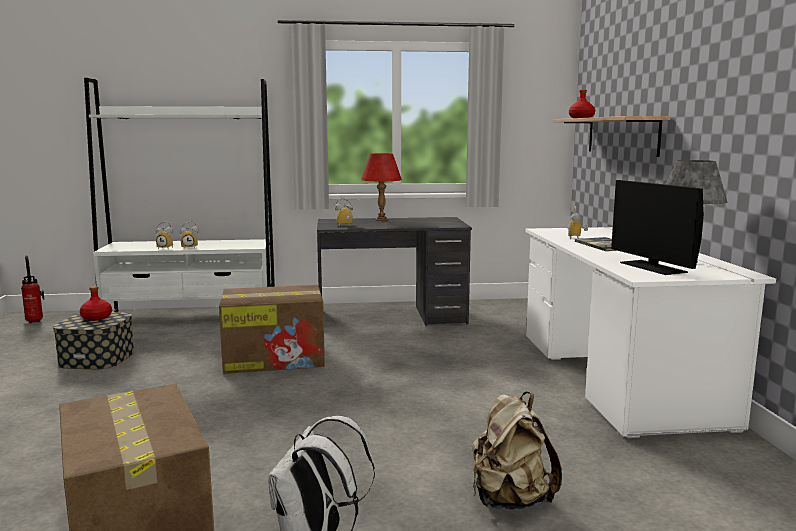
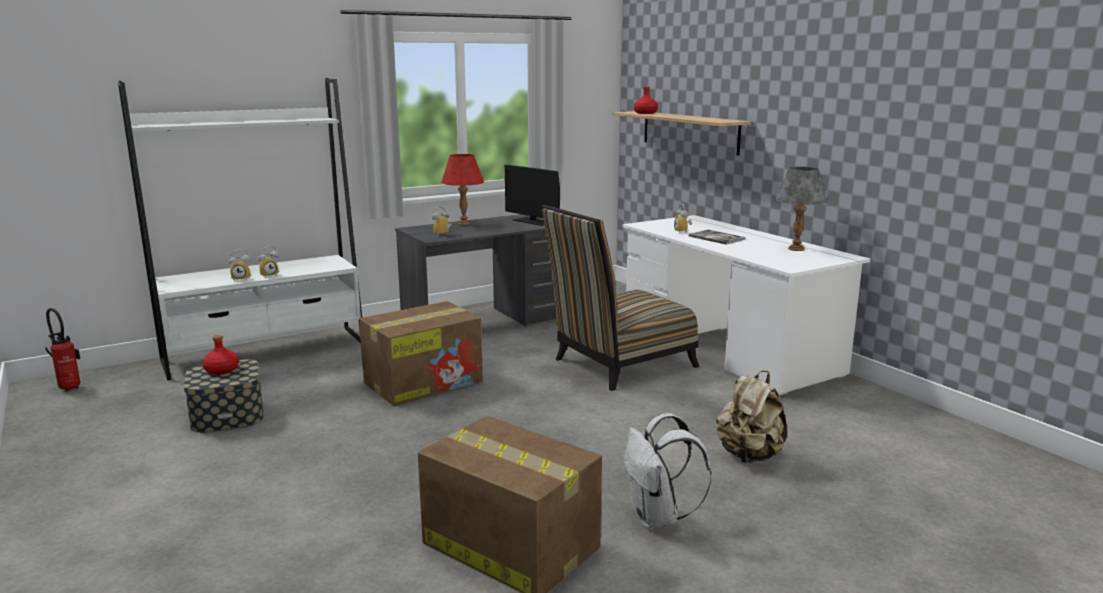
camera: 25 degrees left, 5 degrees up
(473, 373) = (618, 365): none -> chair
(652, 267) = (783, 257): monitor -> monitor (533, 221)

